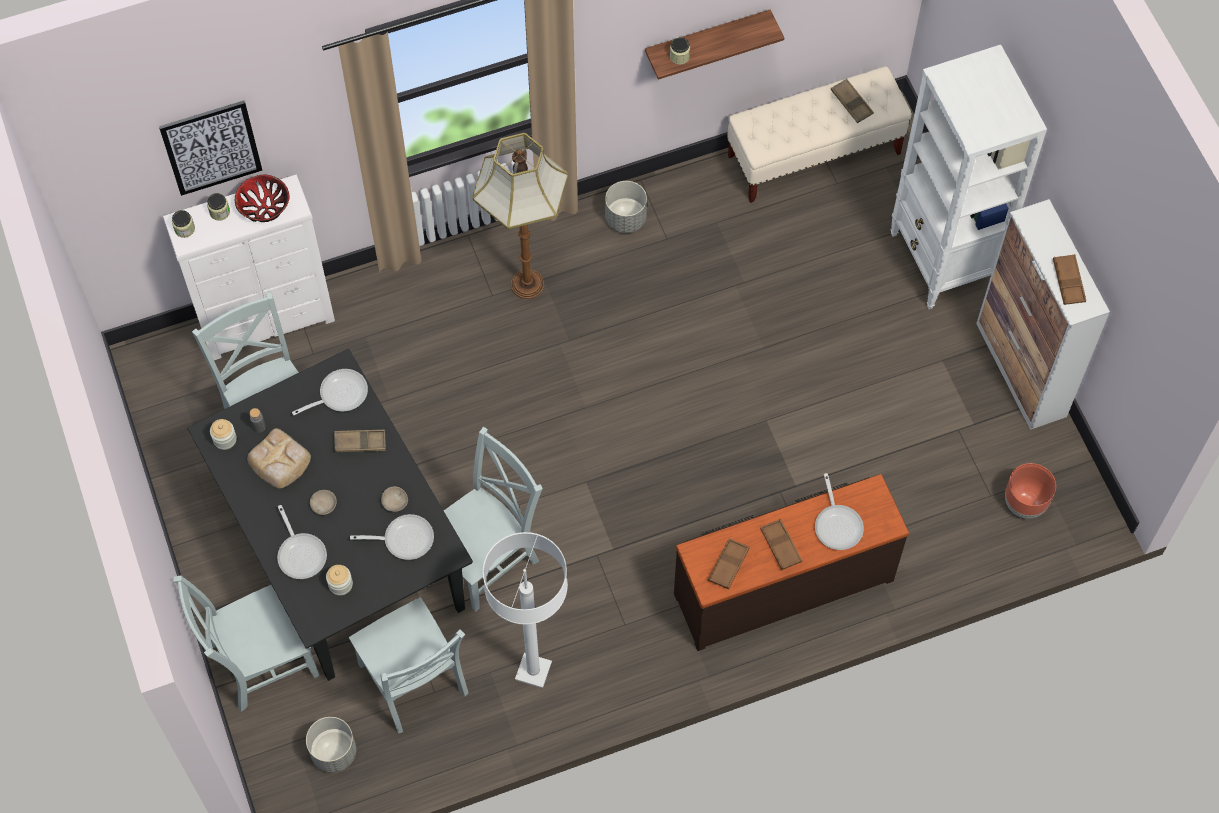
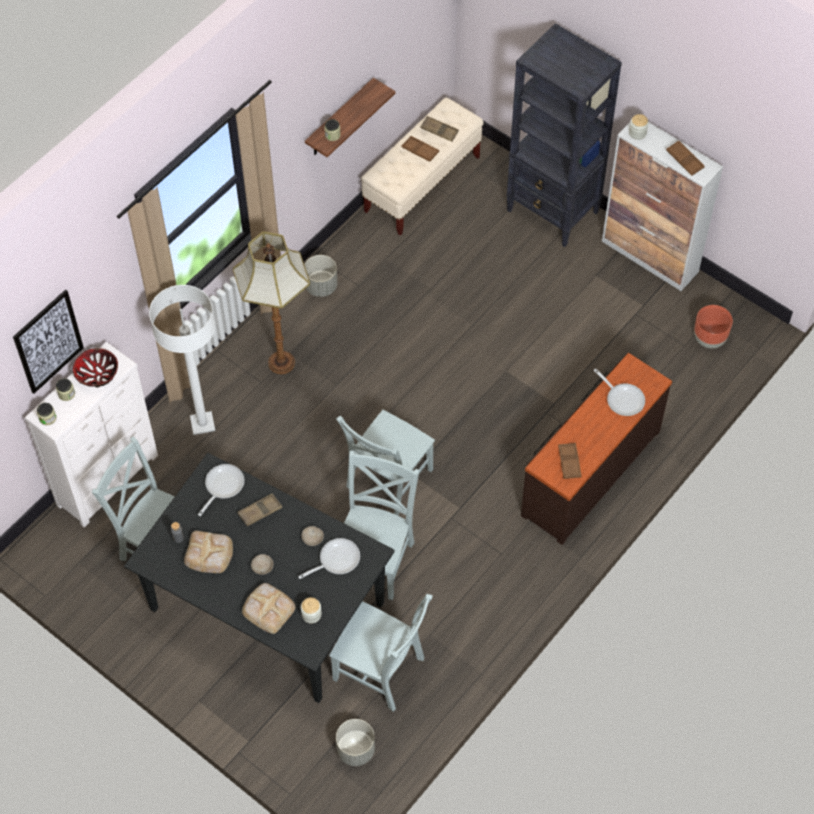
camera: 30 degrees left, 5 degrees down
(225, 439) = (158, 559): jar -> jar (637, 133)
(260, 661) = (260, 716): grey chair -> grey chair (387, 481)
(301, 553) = (268, 608): frying pan -> bread
(533, 671) = (459, 618): white floor lamp -> white floor lamp (202, 424)
(780, 546) = (595, 432): brown tray -> brown tray (420, 150)
(942, 261) = (553, 212): white bookcase -> black bookcase

